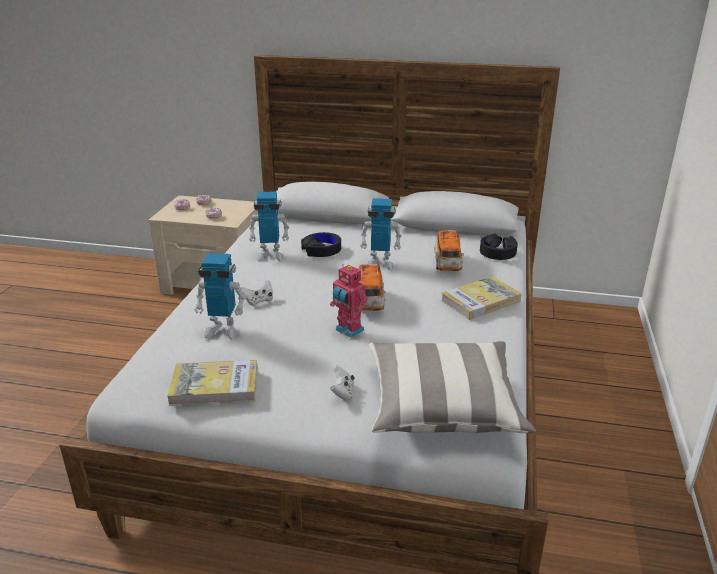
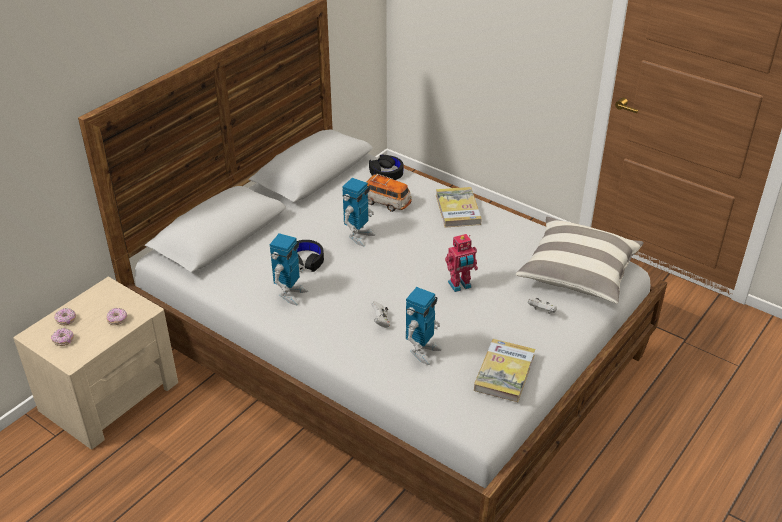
camera: 65 degrees left, 10 degrees up
(369, 301) = (423, 261): toy car -> none

